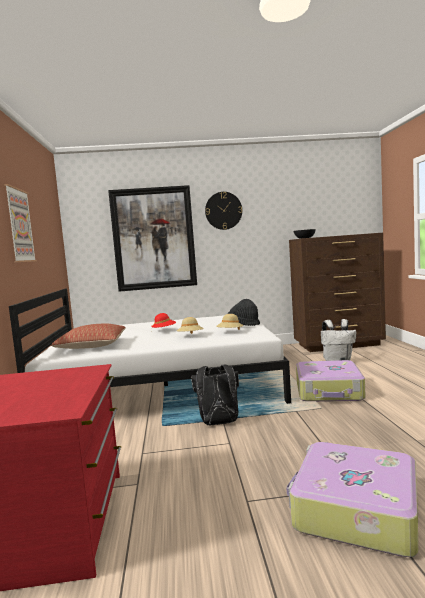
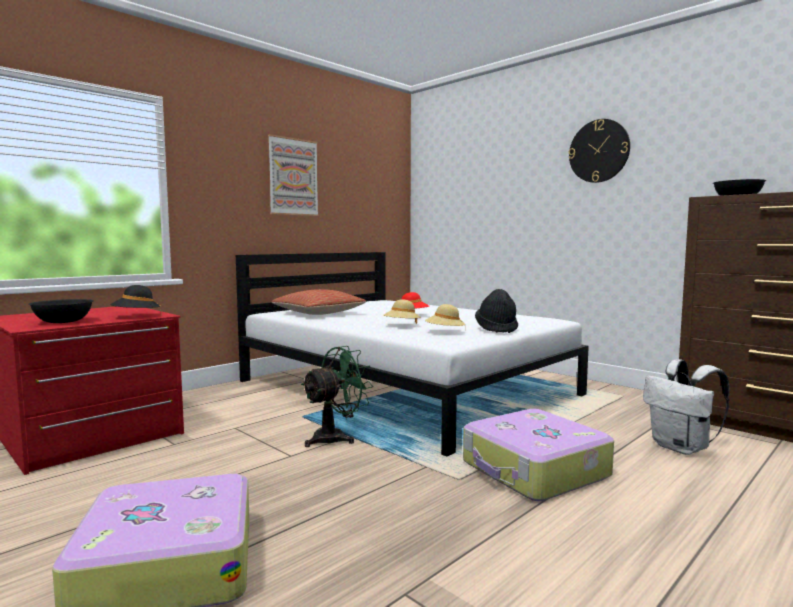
camera: 50 degrees right, 0 degrees up
(54, 399) = (63, 322): none -> black bowl
(83, 375) = (136, 316): none -> black hat
(154, 238) = (499, 196): picture -> none
(219, 423) = (335, 437): black backpack -> green fan

